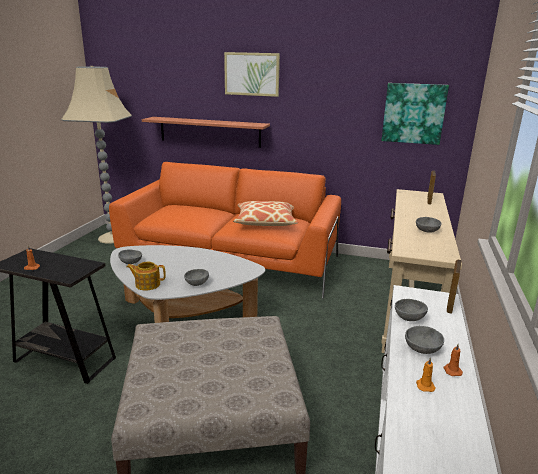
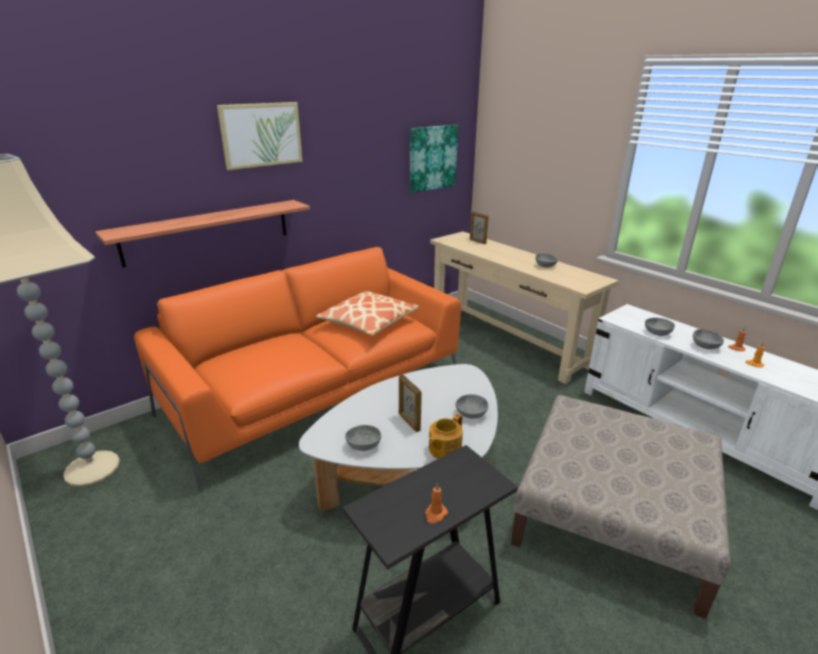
camera: 55 degrees left, 5 degrees up
(450, 305) = (644, 313): picture frame -> picture frame (409, 422)

